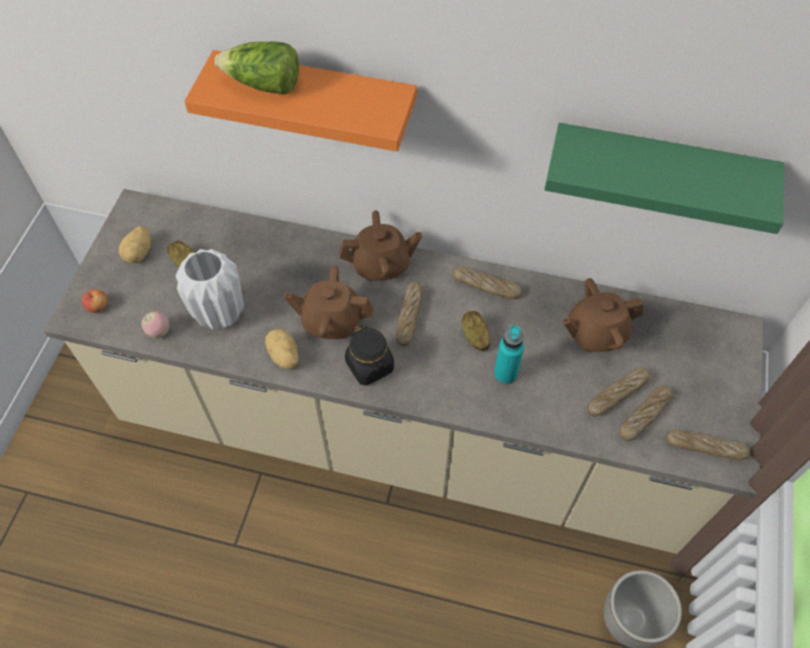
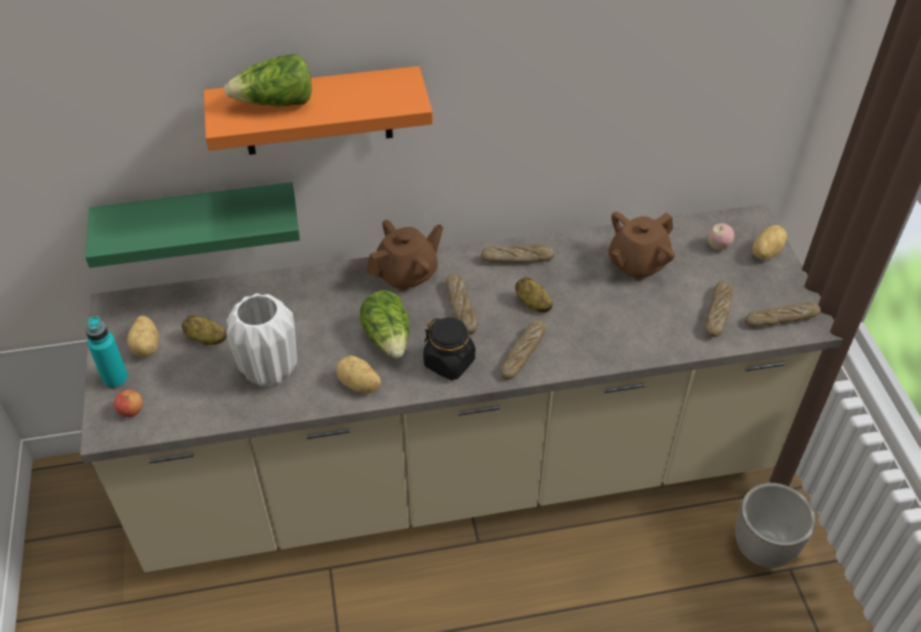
camera: 25 degrees left, 10 degrees down
(159, 332) = (214, 410): apple -> apple (718, 246)
(331, 321) = (388, 338): brown teapot -> lettuce
(505, 374) = (578, 324): turquoise bottle -> turquoise bottle (116, 379)
(617, 394) = (685, 305): bread -> bread (523, 353)
(658, 171) = (650, 85): green shelf -> green shelf (199, 223)
(731, 369) = (765, 252): none -> potato

